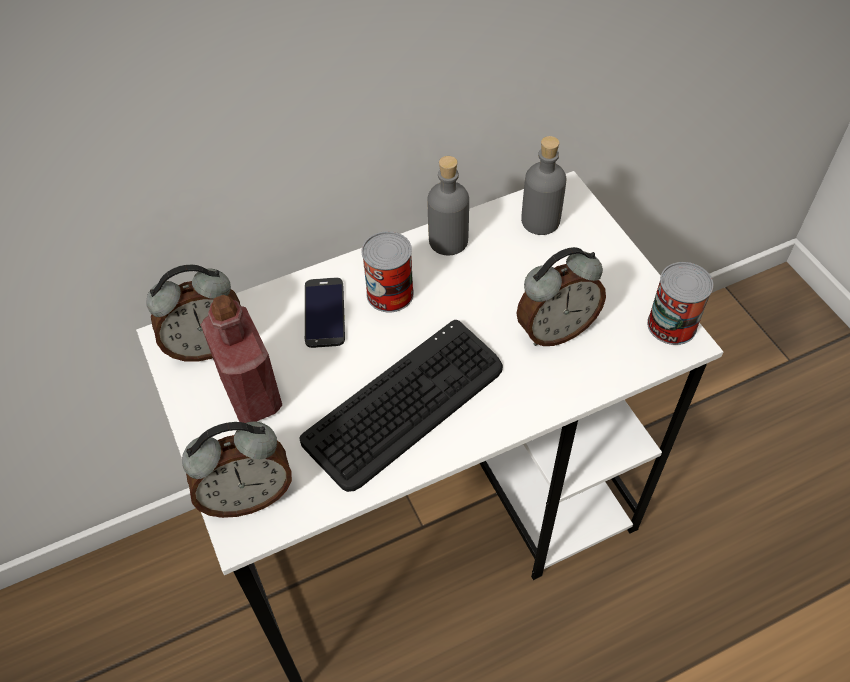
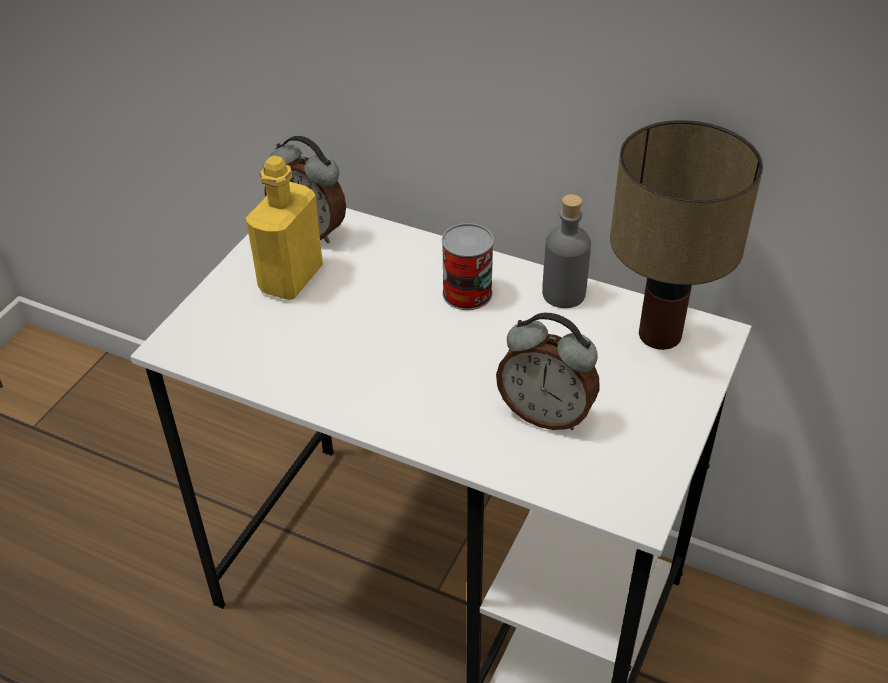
camera: 50 degrees right, 10 degrees down
(247, 496) = (202, 330): alarm clock -> none
(252, 394) = (291, 279): red bottle -> yellow bottle
(324, 312) = (407, 270): phone -> none
(406, 405) = (367, 366): keyboard -> none
(540, 221) = (659, 336): grey bottle -> table lamp
(672, 325) = (647, 493): can -> none

